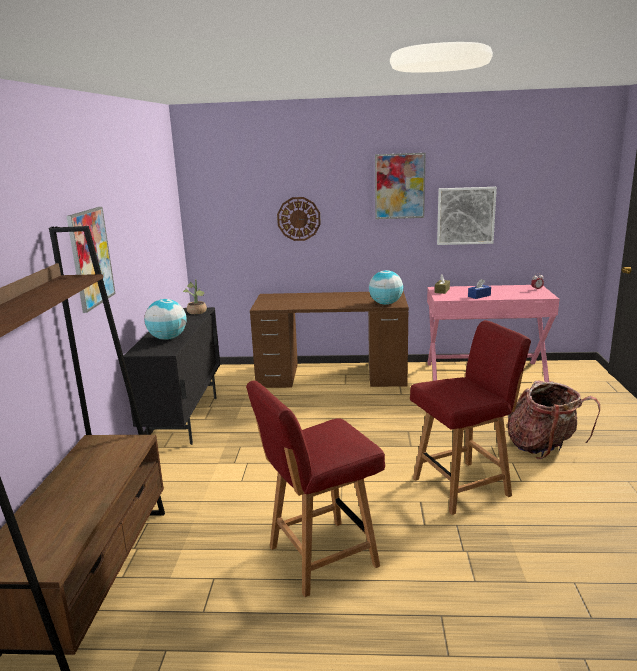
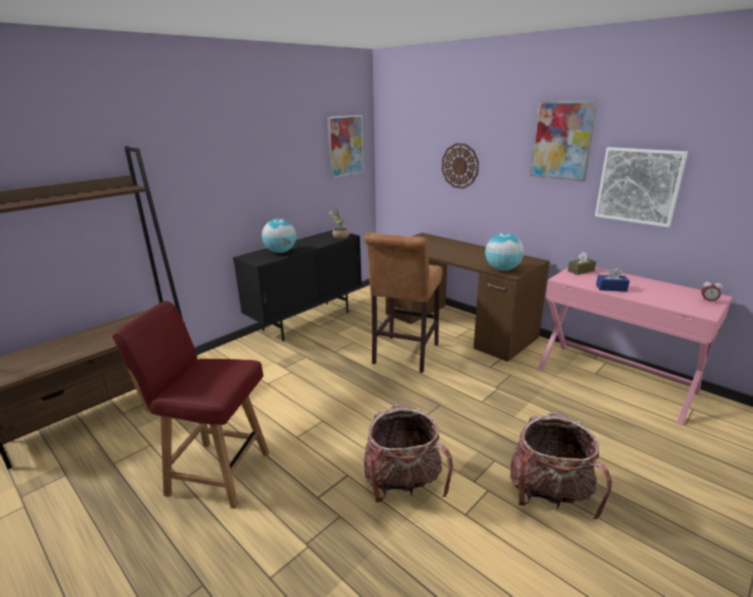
camera: 40 degrees right, 5 degrees up
(91, 258) = (195, 175): picture -> picture (345, 146)
(326, 411) = (404, 356): none -> brown stool
(463, 486) = (403, 484): red chair -> backpack

